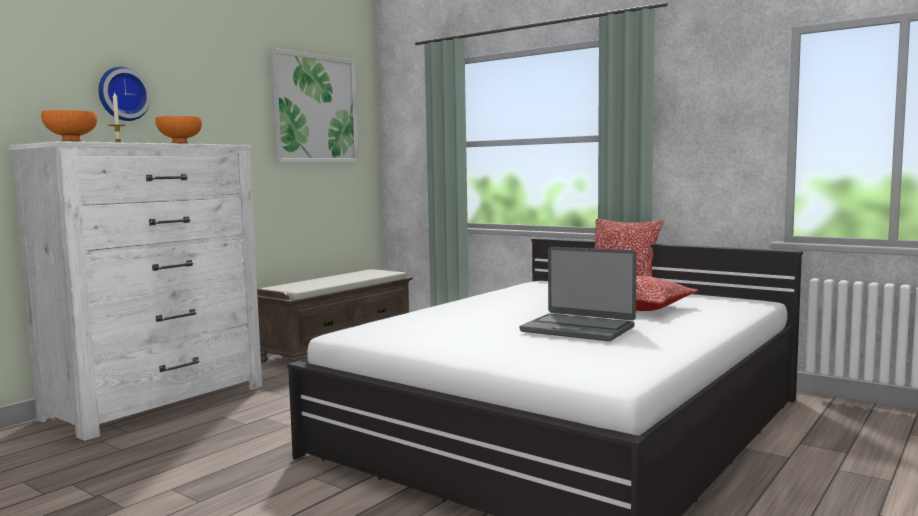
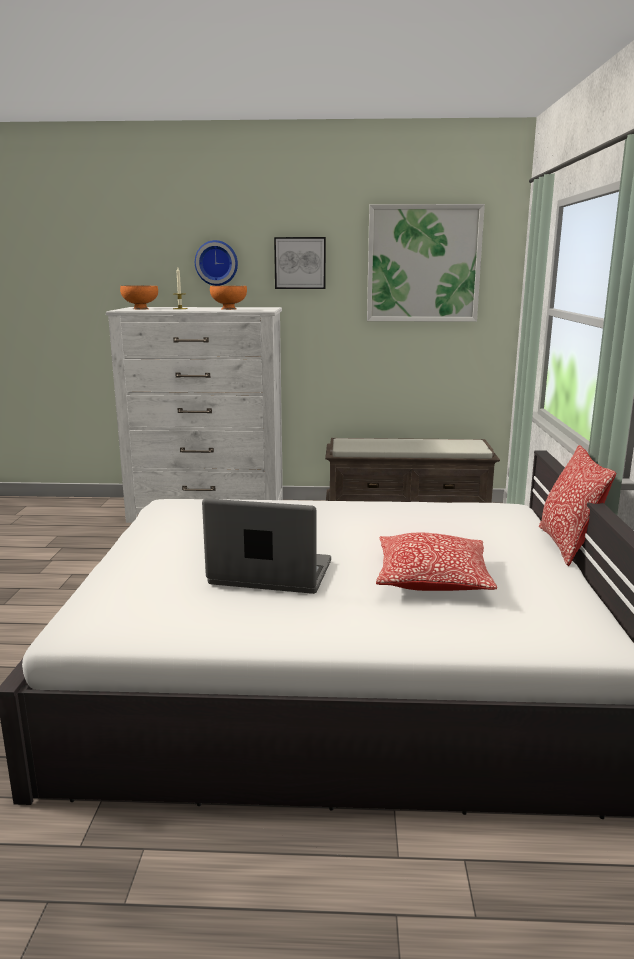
camera: 55 degrees right, 10 degrees up
(212, 100) = (300, 263): none -> picture
(578, 329) = (270, 574): laptop -> laptop turned 105 degrees clockwise

